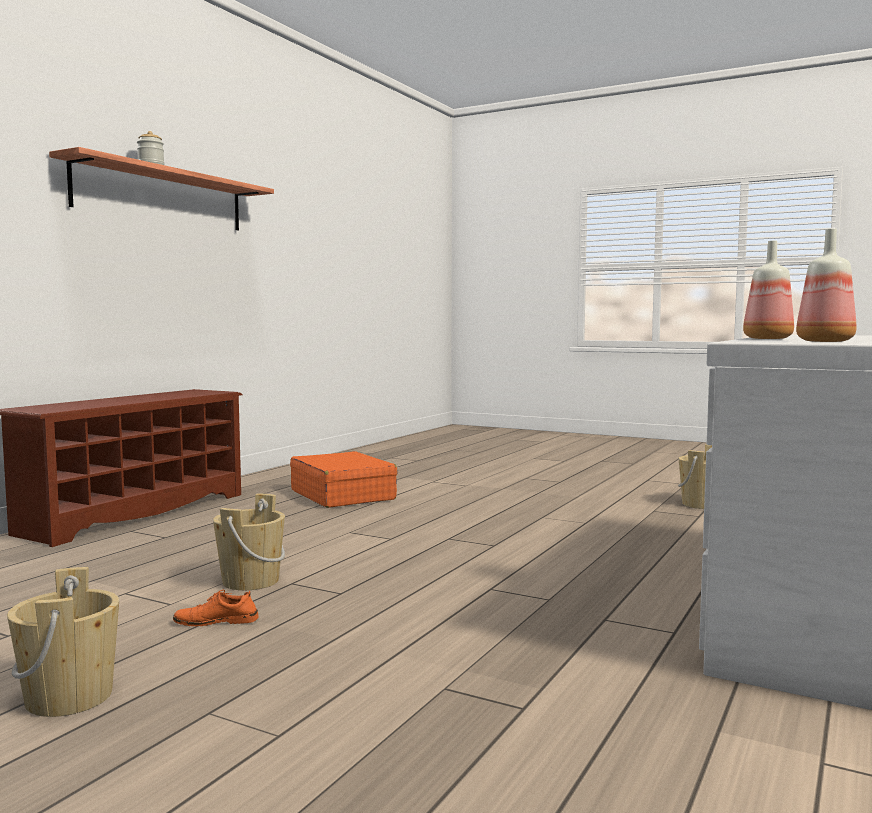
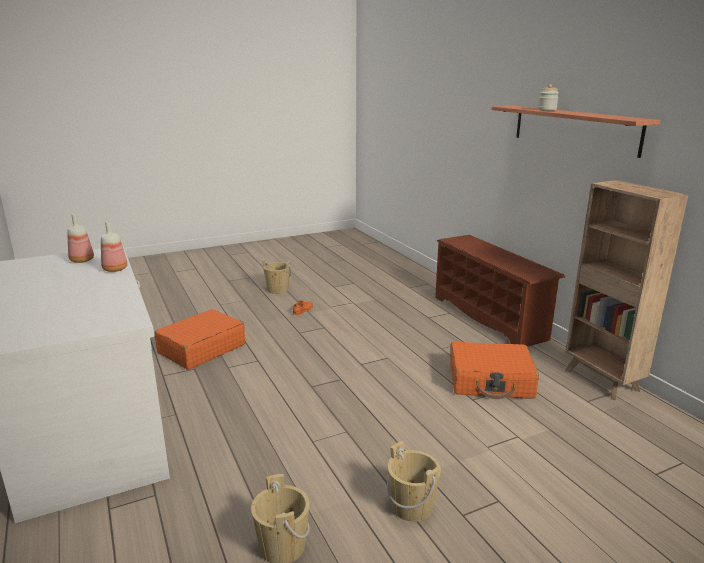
camera: 125 degrees right, 15 degrees up
(250, 581) = (337, 321): beige bucket -> beige bucket (412, 506)
(283, 473) = (602, 381): none -> brown bookcase
(541, 643) = (201, 349): none -> orange suitcase

